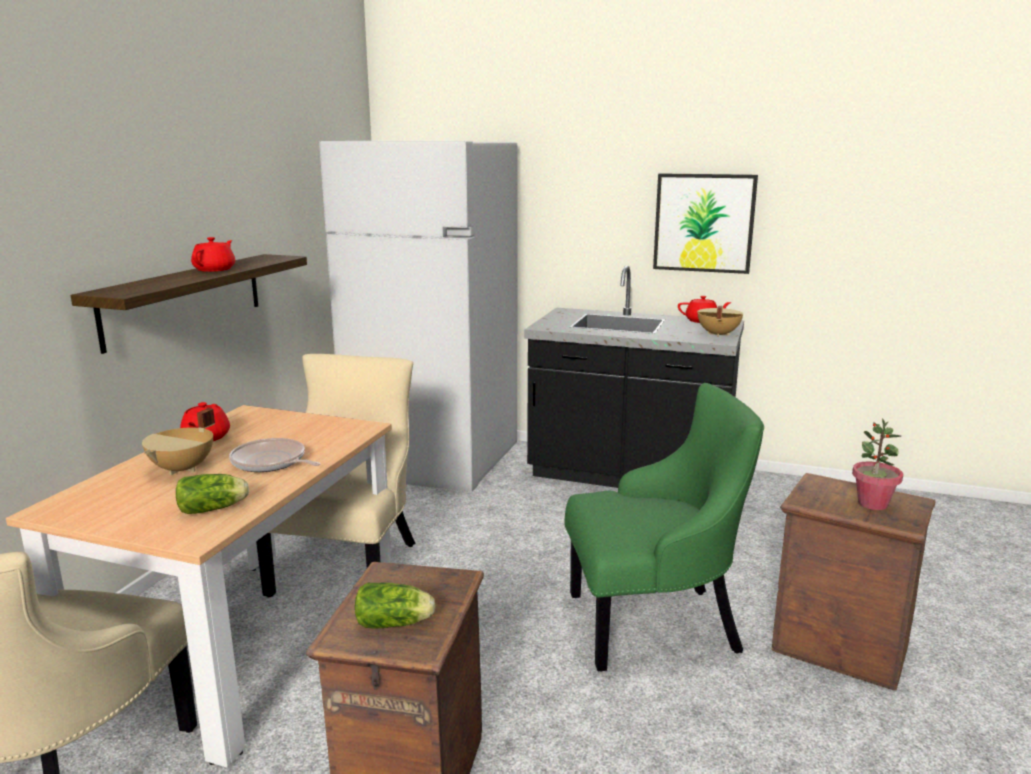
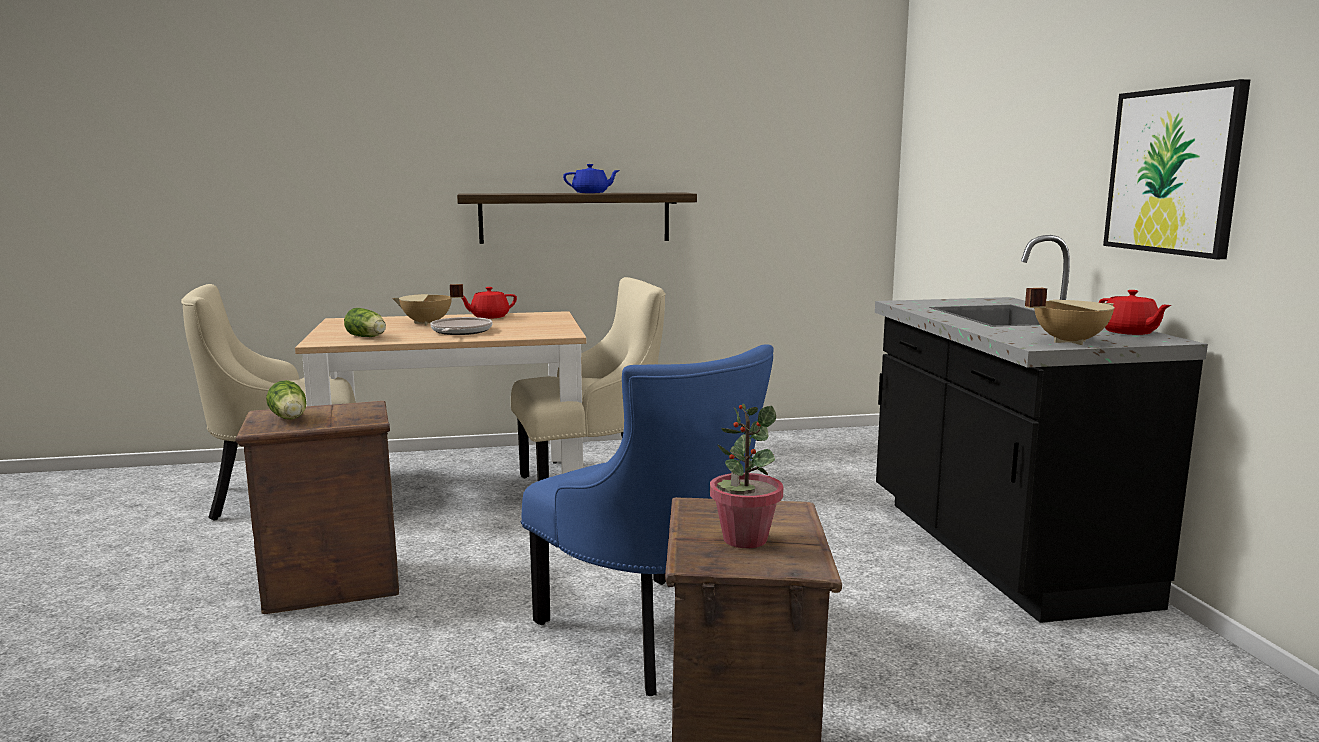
camera: 60 degrees right, 5 degrees down
(215, 269) = (591, 193): red teapot -> blue teapot
(434, 458) = (849, 459): white fridge -> none
(650, 626) = (648, 633): green chair -> blue chair

